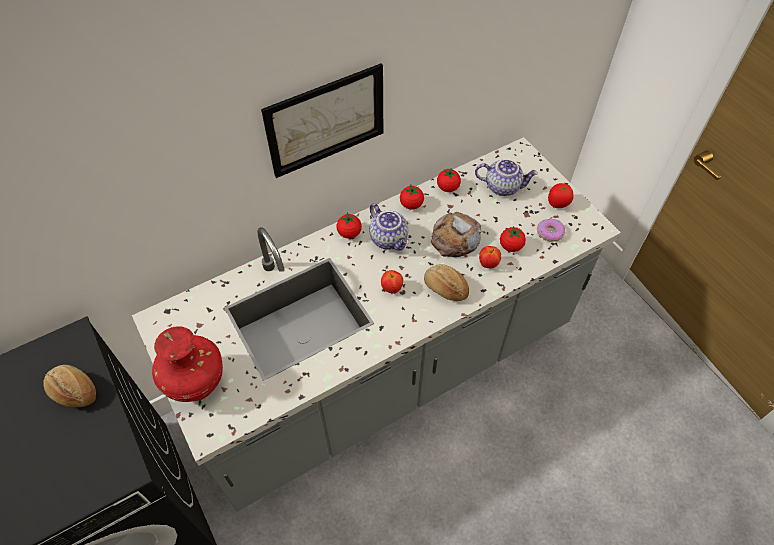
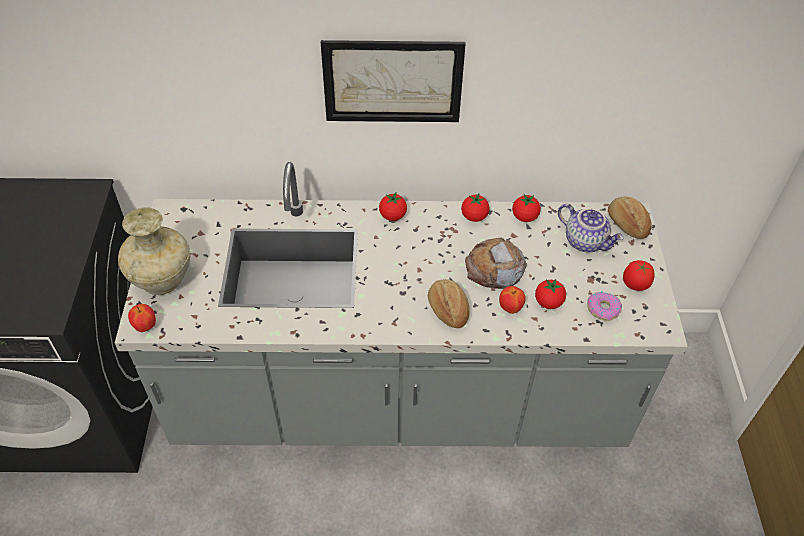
camera: 30 degrees right, 5 degrees down
(73, 392) = (58, 233): bread -> bread (626, 224)
(197, 382) = (163, 280): red vase -> beige vase
(390, 239) = (428, 238): teapot -> none
(392, 289) = (394, 284): apple -> apple (145, 326)

